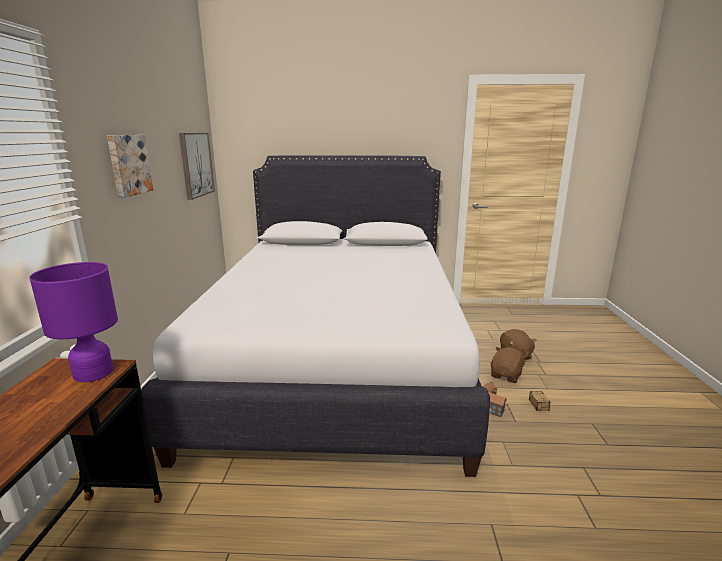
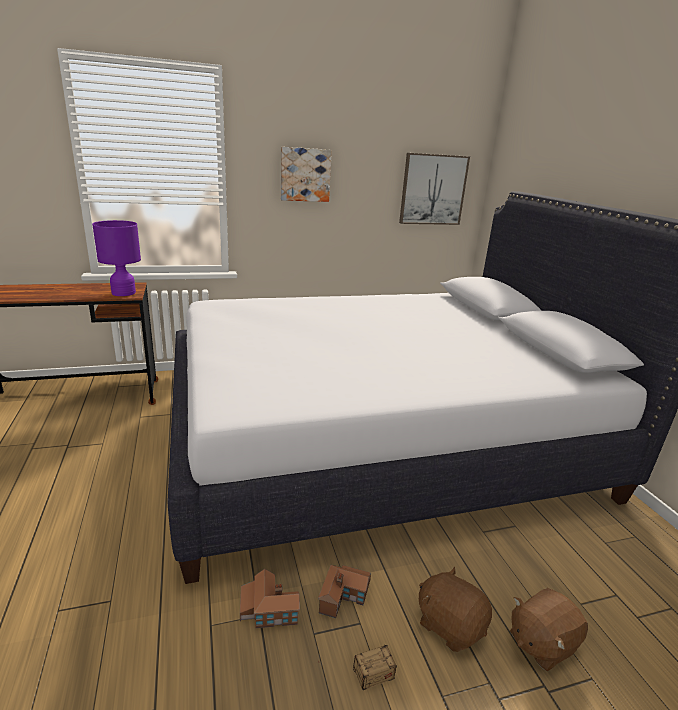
camera: 70 degrees right, 5 degrees up
(498, 437) = (268, 609): none -> toy house
(506, 375) = (450, 624): brown plush toy -> brown plush toy turned 150 degrees counterclockwise

